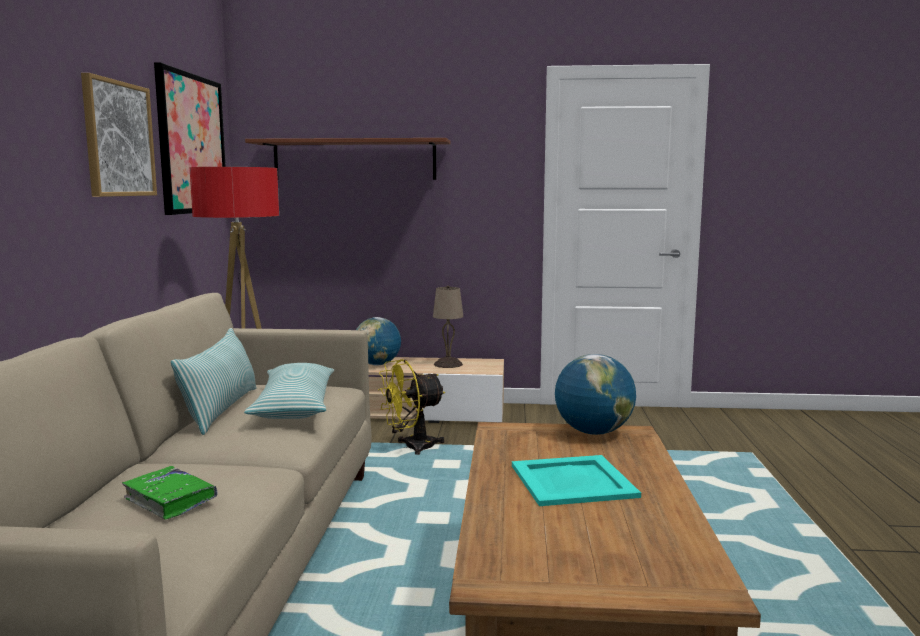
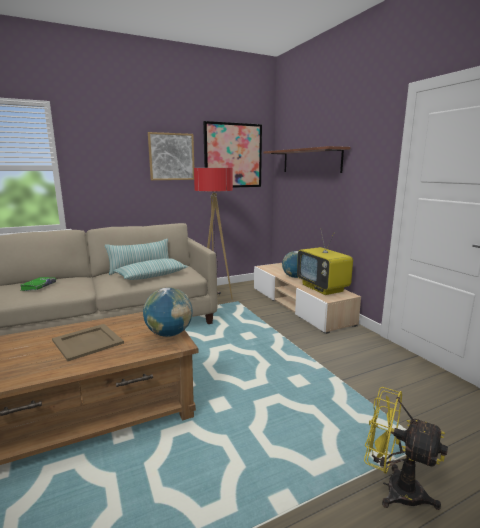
camera: 60 degrees right, 5 degrees up
(411, 447) = (259, 322): yellow fan -> yellow fan (394, 488)
(448, 364) = (323, 288): beige table lamp -> television
(573, 480) = (88, 342): turquoise tray -> beige tray

